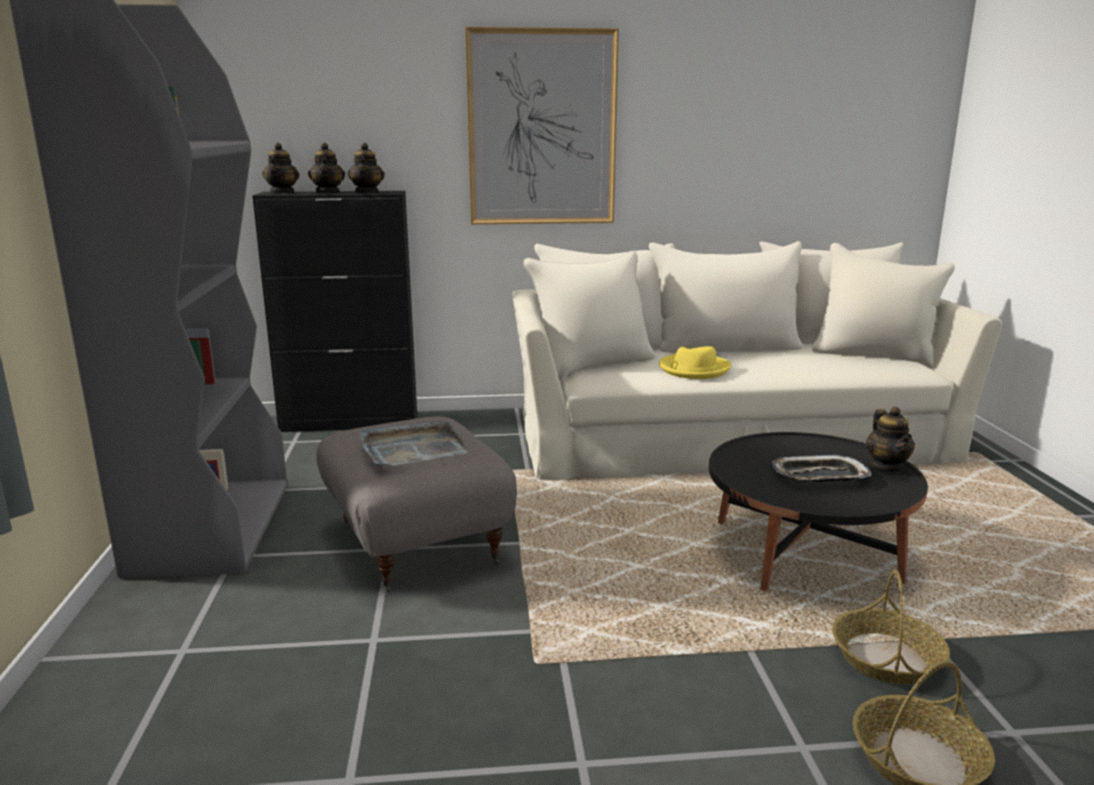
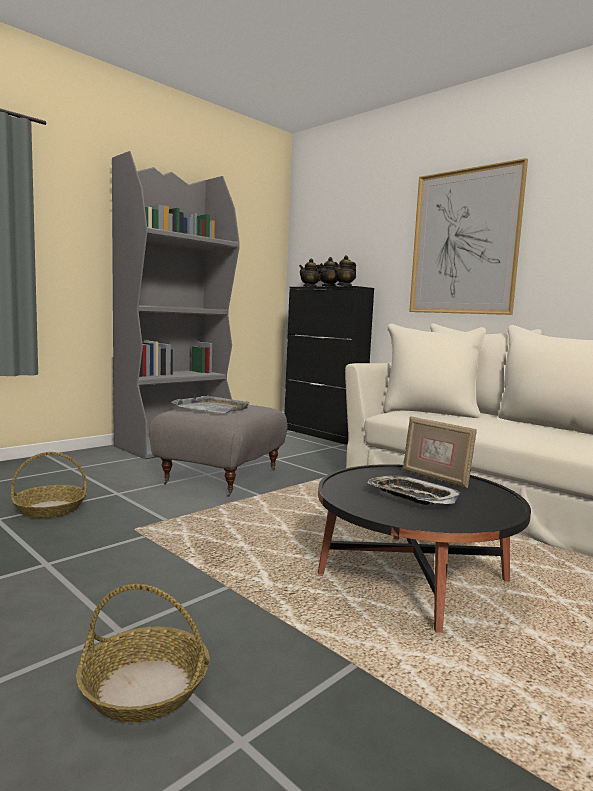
camera: 50 degrees right, 10 degrees down
(693, 369) = (485, 426): yellow hat -> none
(774, 448) = (435, 478): none -> picture frame
(887, 467) = (490, 514): teapot -> none
(887, 658) = (289, 646): basket -> basket (49, 509)

